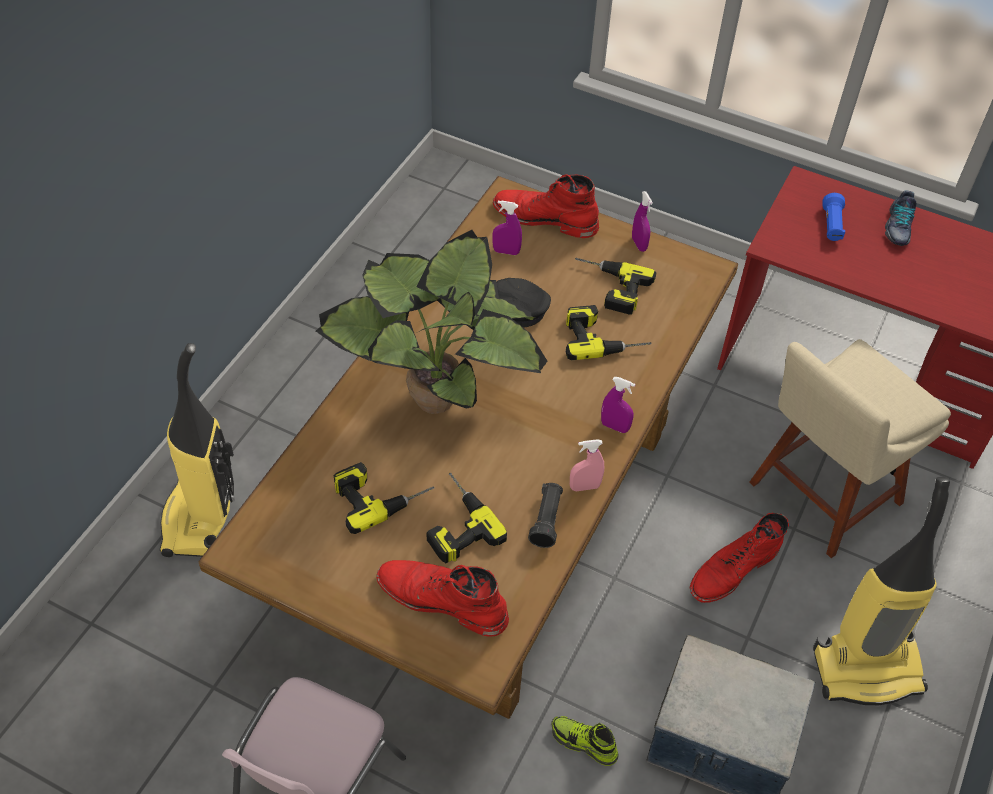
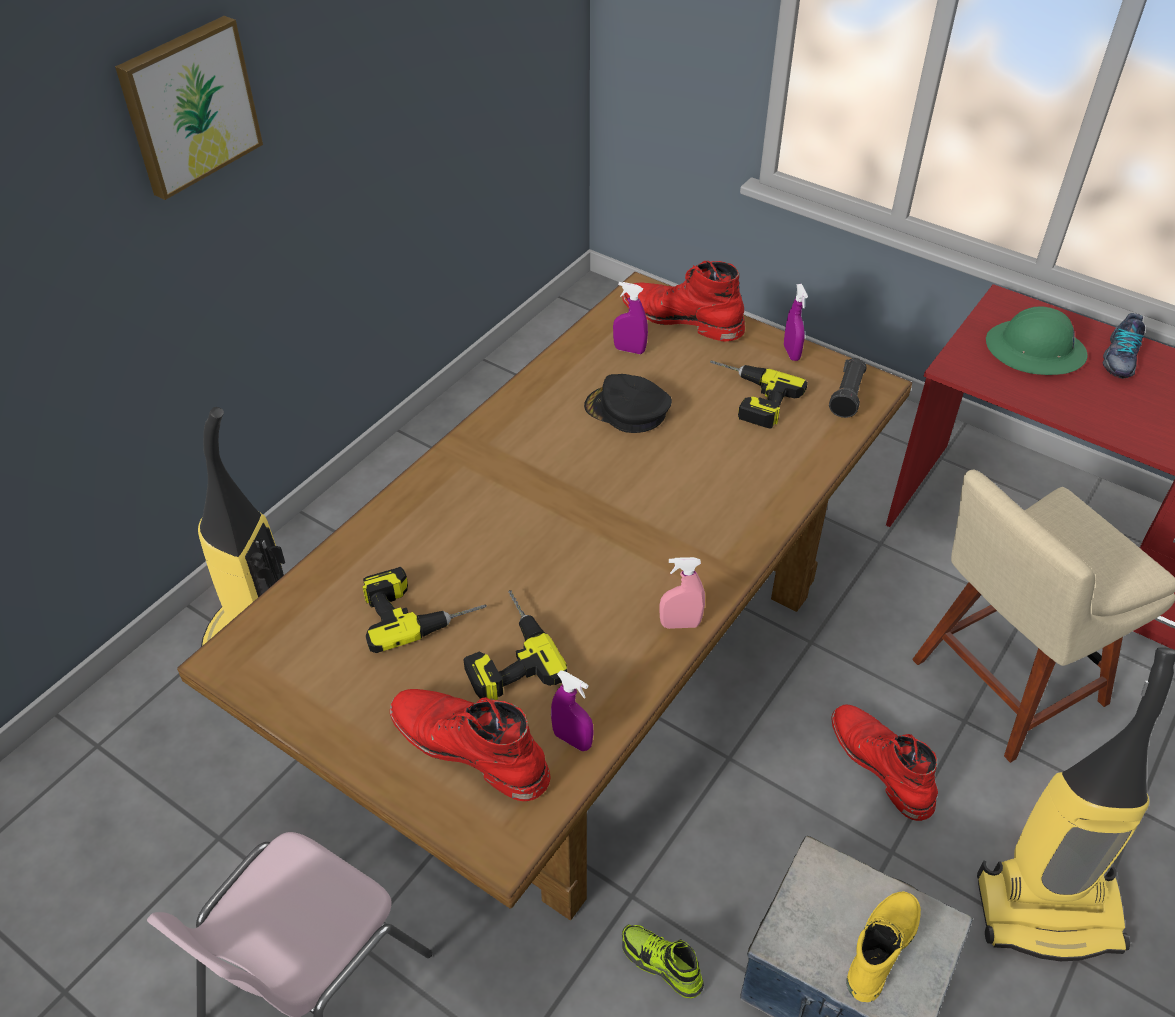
camera: 10 degrees right, 5 degrees down
(141, 93) = (188, 106): none -> picture
(437, 392) = (515, 497): potted plant -> none
(546, 520) = (623, 661): black flashlight -> black flashlight (847, 396)
(603, 336) = (732, 451): power drill -> none
(615, 427) = (730, 555): purple spray bottle -> purple spray bottle (572, 740)
(733, 570) = (881, 764): red boot -> red boot turned 90 degrees clockwise
(750, 710) = (879, 947): none -> yellow boot
(831, 226) = (1035, 351): blue flashlight -> green hard hat

